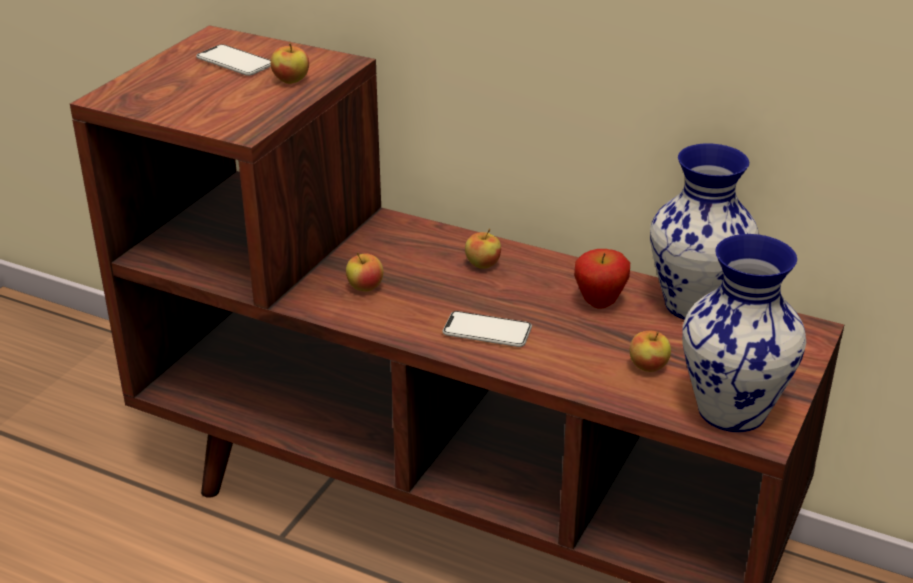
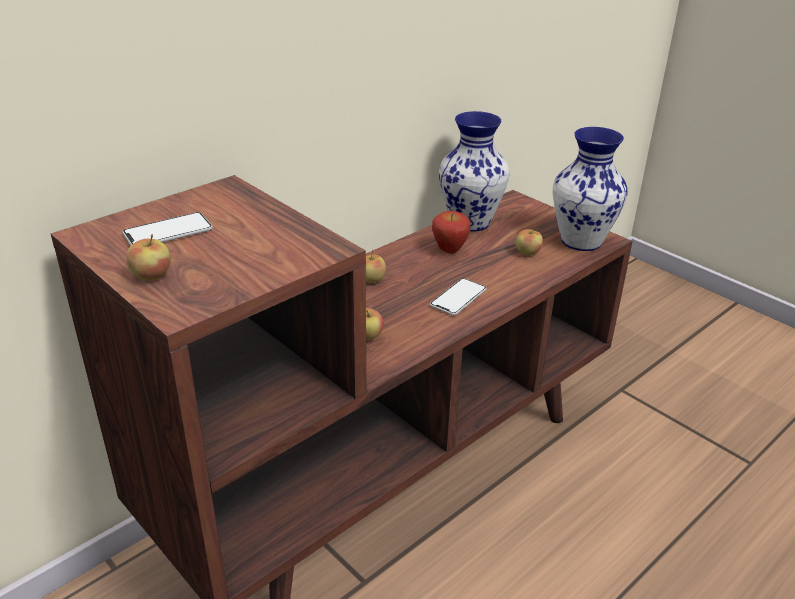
camera: 70 degrees left, 0 degrees up
(291, 81) = (242, 213): apple -> apple (152, 276)

